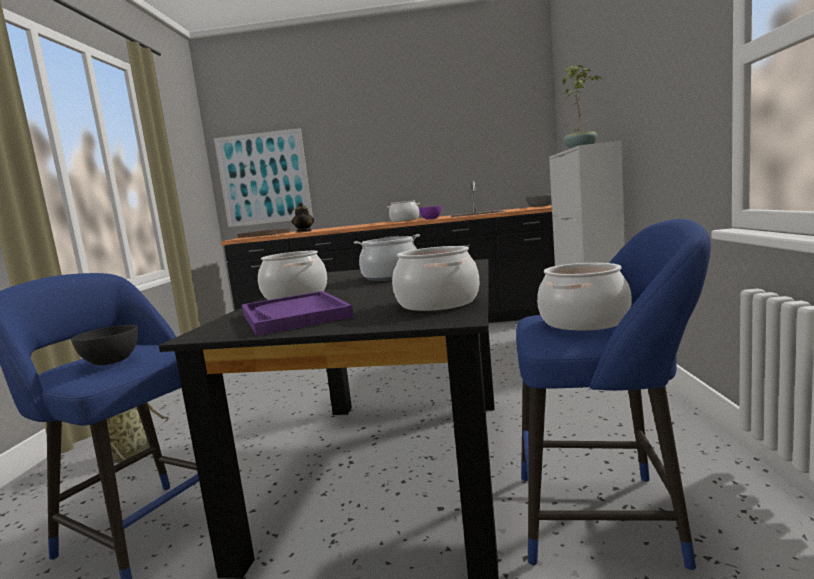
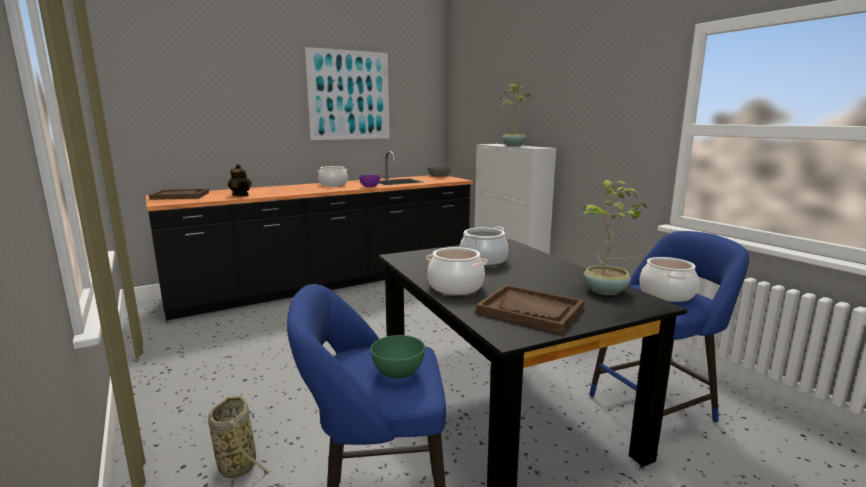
camera: 35 degrees left, 5 degrees up
(110, 362) = (398, 373): grey bowl -> green bowl
(264, 178) = (167, 129): picture -> picture (349, 95)
(295, 315) = (530, 310): purple tray -> brown tray
(437, 303) = (606, 291): cooking pot -> potted plant

